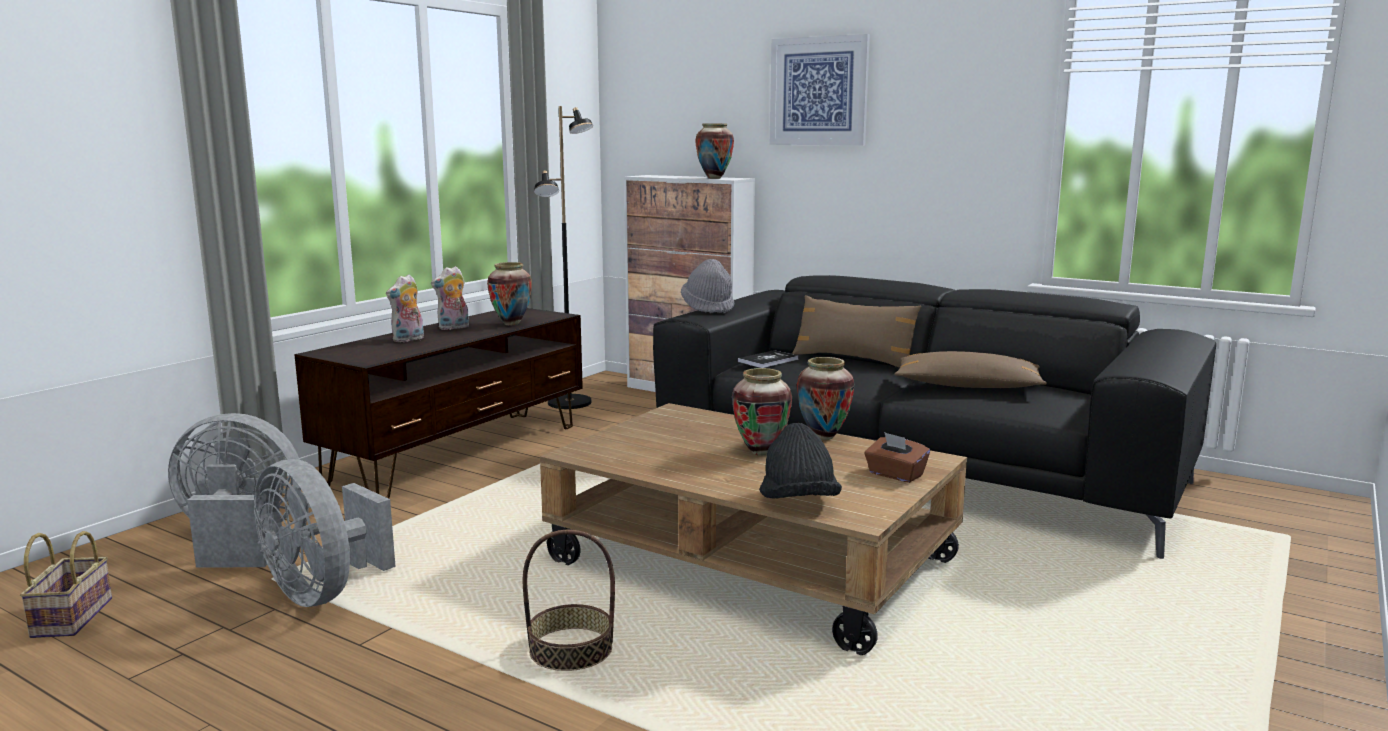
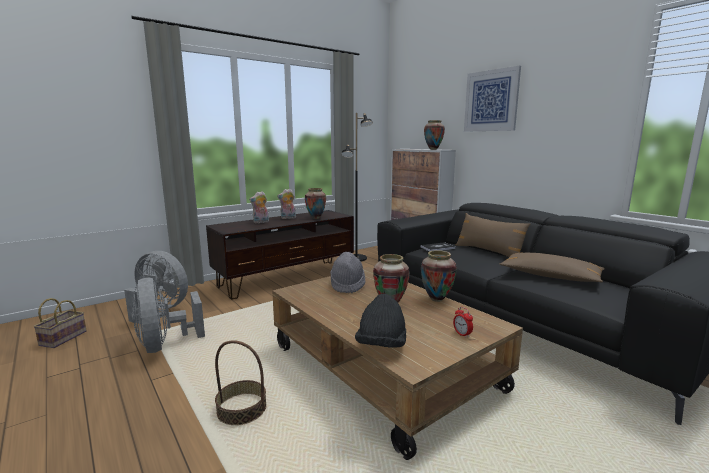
camera: 20 degrees right, 0 degrees up
(708, 308) = (411, 217): grey hat -> grey hat (347, 285)
(895, 475) = (462, 334): brown tissue box -> alarm clock

